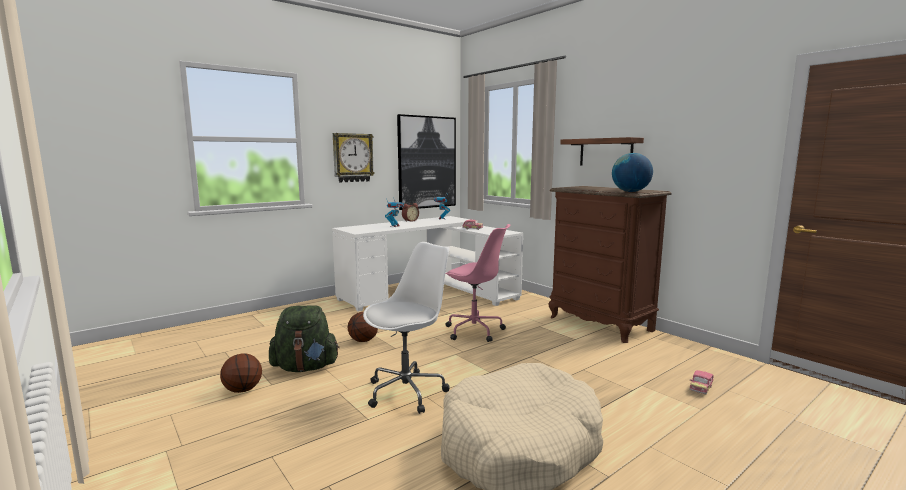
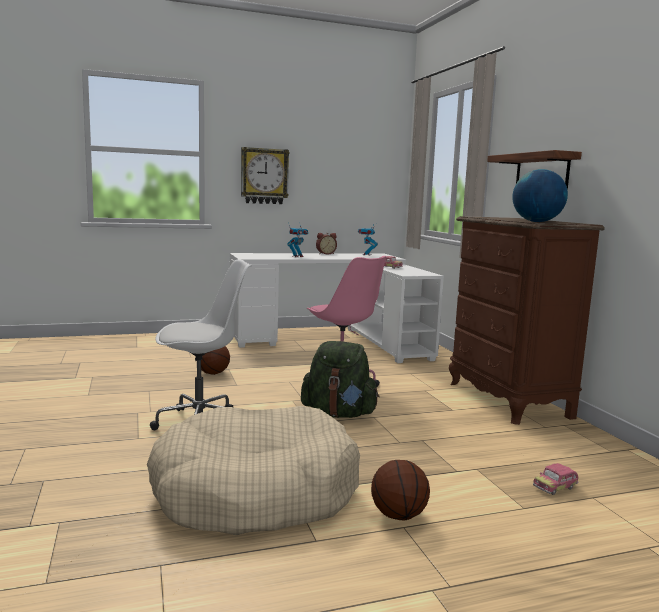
camera: 20 degrees right, 0 degrees up
(243, 390) = (60, 394): basketball -> basketball (399, 516)
(305, 367) = (132, 387): green backpack -> green backpack (339, 414)
(427, 162) = (360, 186): picture -> none

